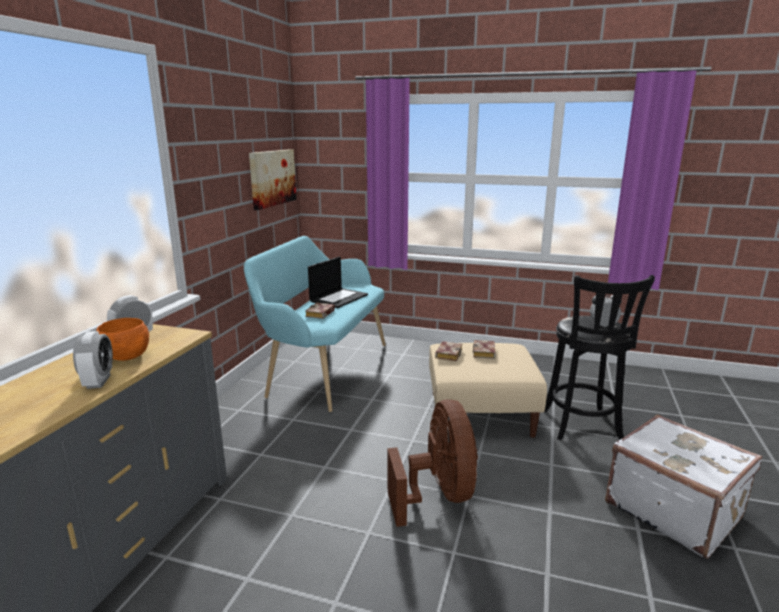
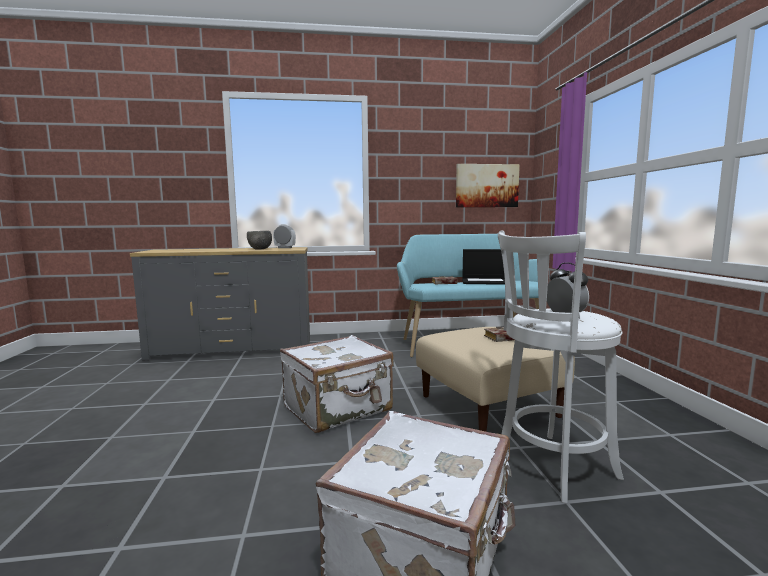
camera: 65 degrees right, 10 degrees down
(98, 381) = (230, 250): alarm clock -> none
(127, 357) = (259, 249): orange bowl -> grey bowl
(438, 495) = (338, 409): brown fan -> white suitcase
(448, 353) = (476, 329): book -> none
(582, 427) = (551, 467): black stool -> white stool

